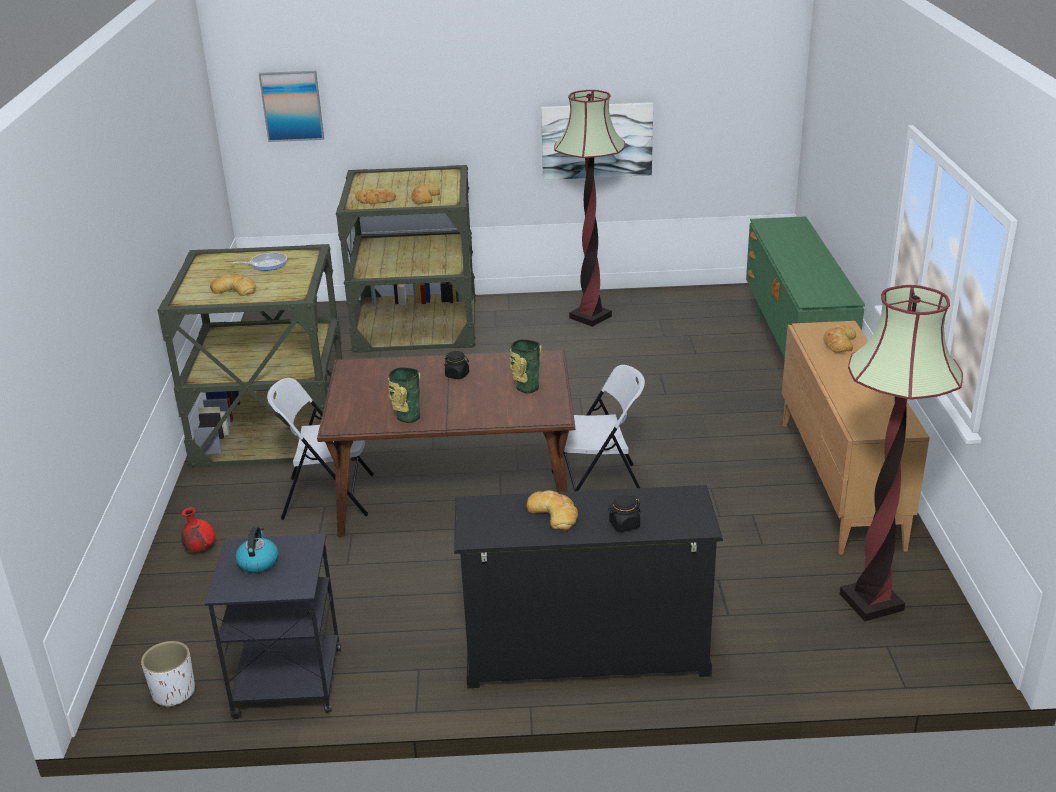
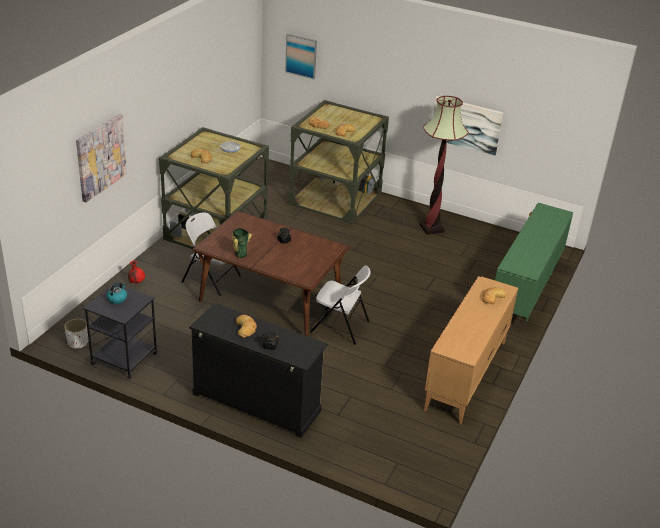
camera: 25 degrees right, 5 degrees up
(88, 314) = (101, 157): none -> picture
(526, 387) = (309, 260): vase -> none
(871, 602) = (413, 440): floor lamp -> none

